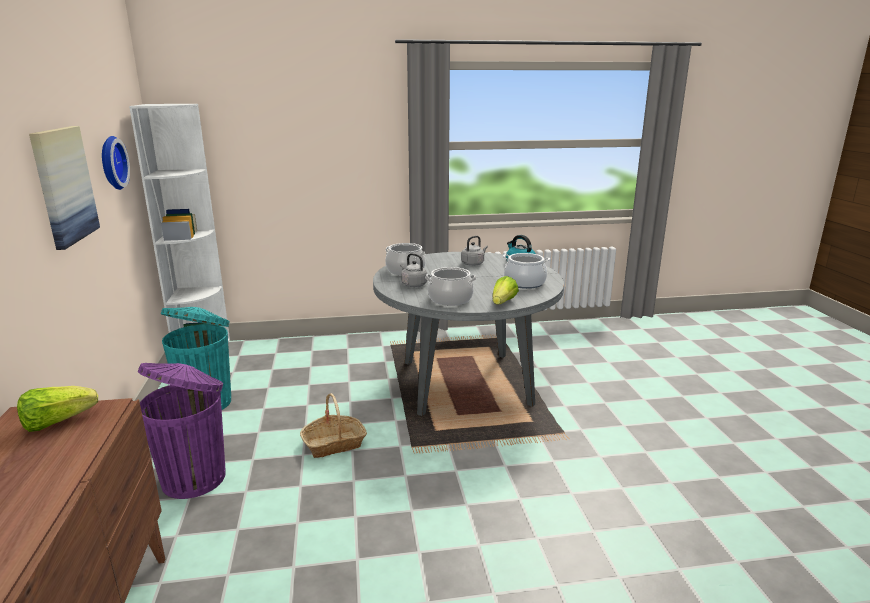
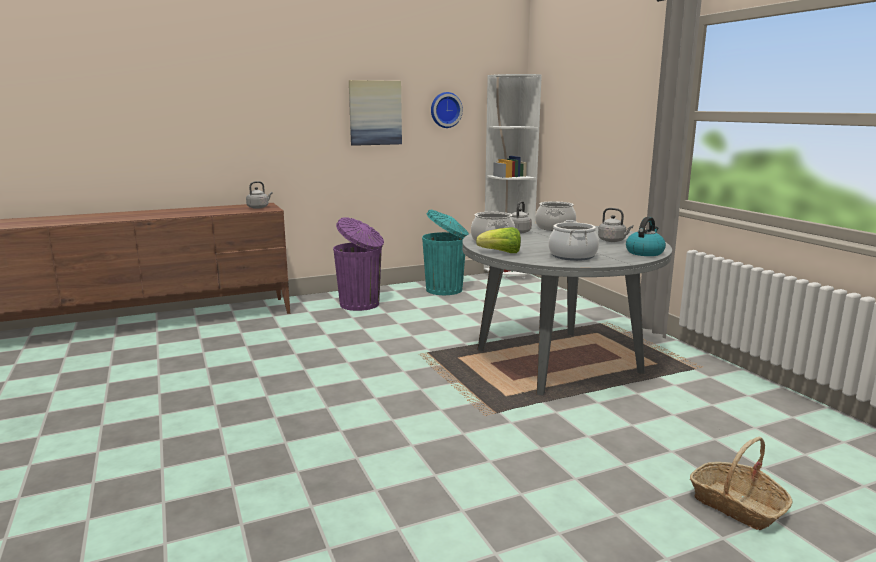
camera: 75 degrees right, 5 degrees down
(57, 422) = (259, 207): lettuce -> grey kettle
(334, 444) = (416, 329): basket -> basket (737, 505)

